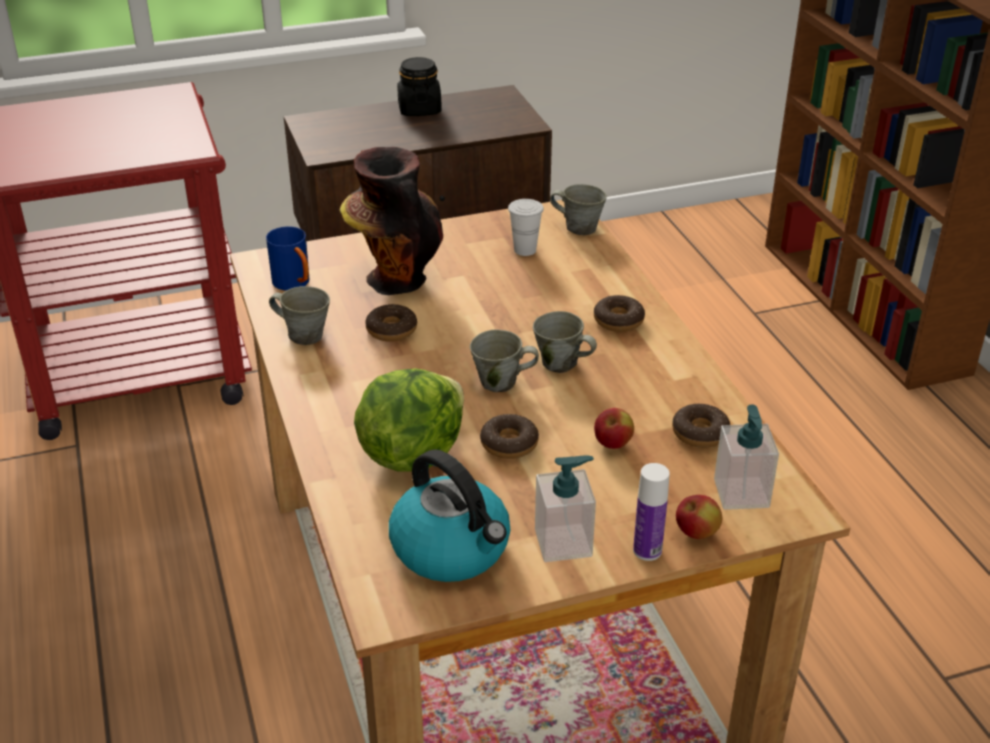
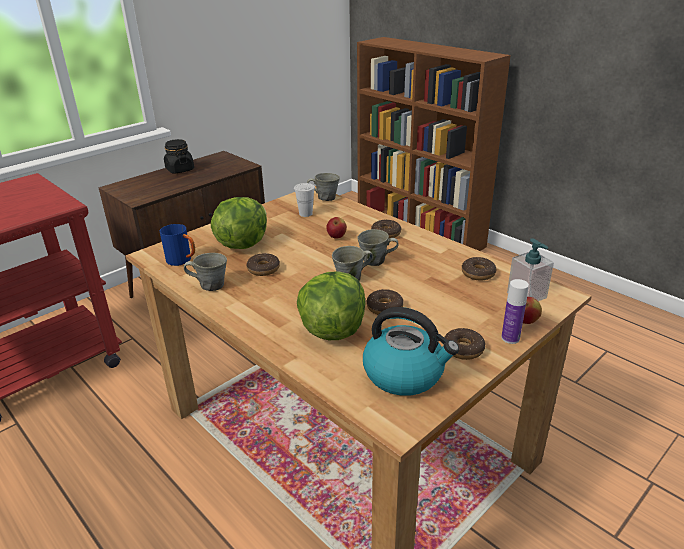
camera: 25 degrees left, 5 degrees down
(393, 278) = (242, 243): vase -> lettuce
(563, 542) = (463, 349): soap dispenser -> donut
(612, 444) = (440, 291): apple -> apple (336, 237)

